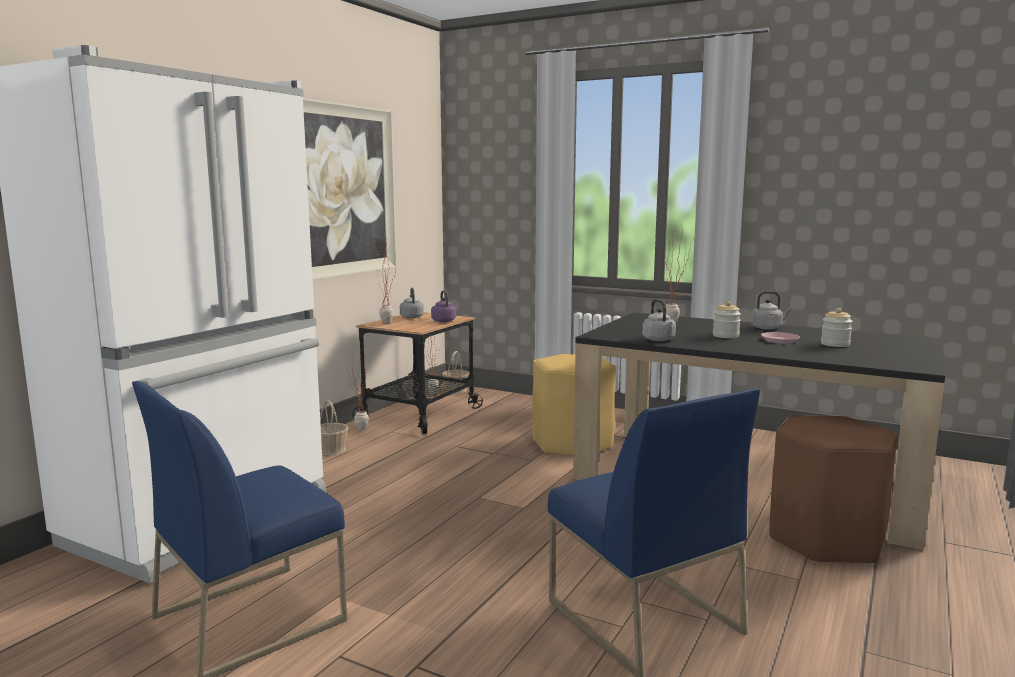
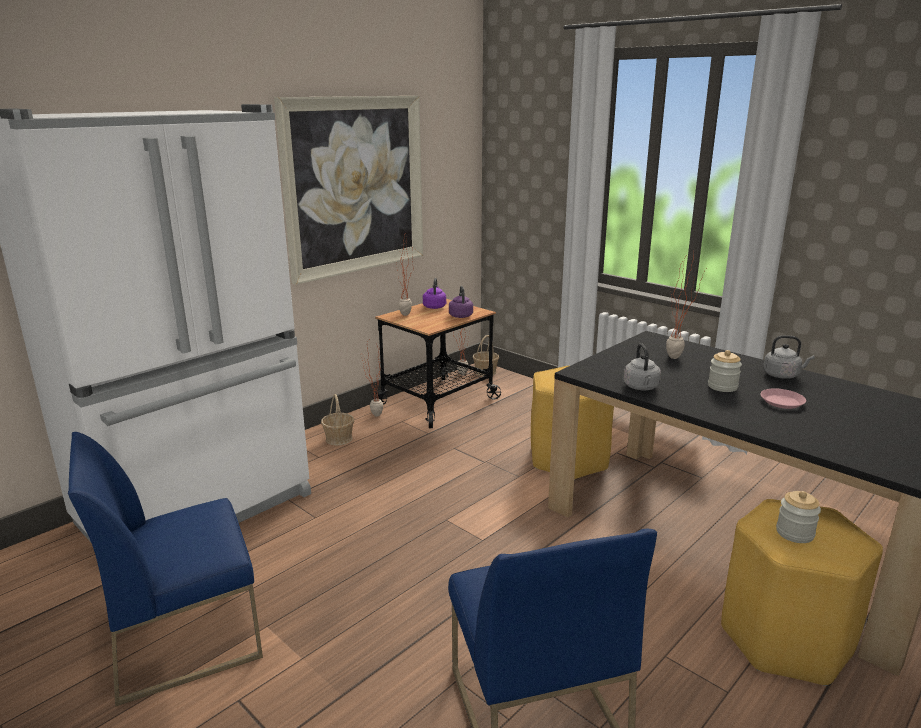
camera: 15 degrees right, 10 degrees up
(411, 317) = (434, 306): grey kettle -> purple kettle
(825, 540) = (784, 639): brown stool -> yellow stool
(835, 344) = (846, 417): jar -> jar (794, 533)

